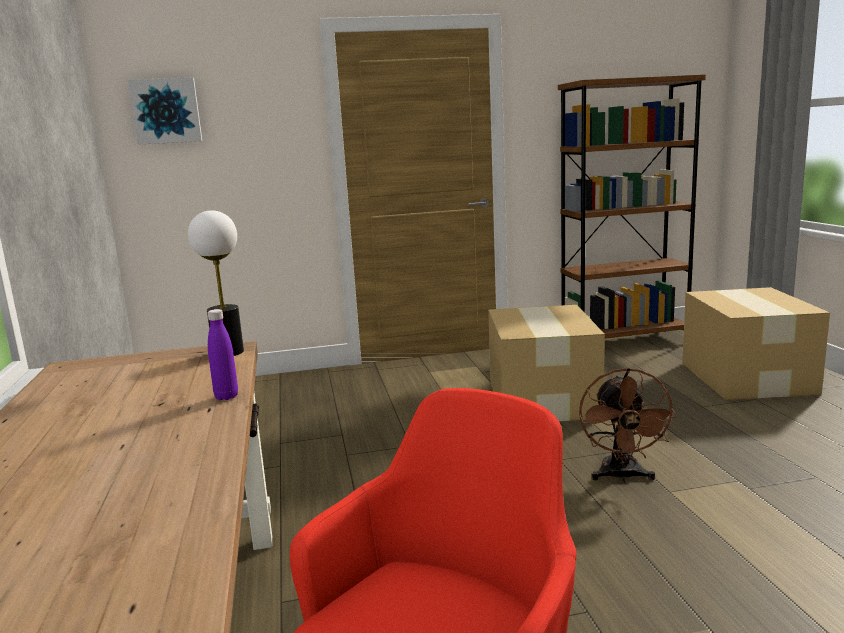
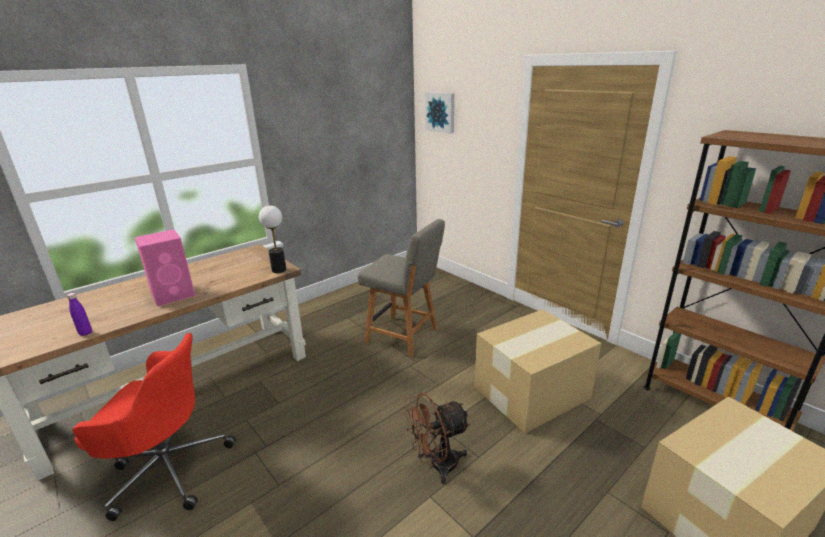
camera: 60 degrees right, 10 degrees up
(154, 439) = (174, 294): none -> pink speaker
(226, 396) = (220, 290): purple bottle -> purple bottle (85, 333)
(338, 441) = (404, 336): none -> grey chair

